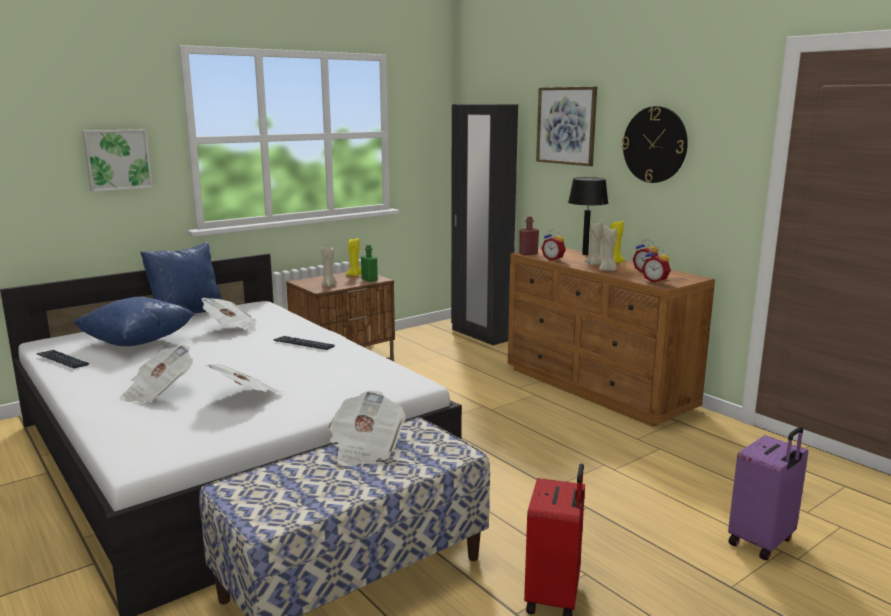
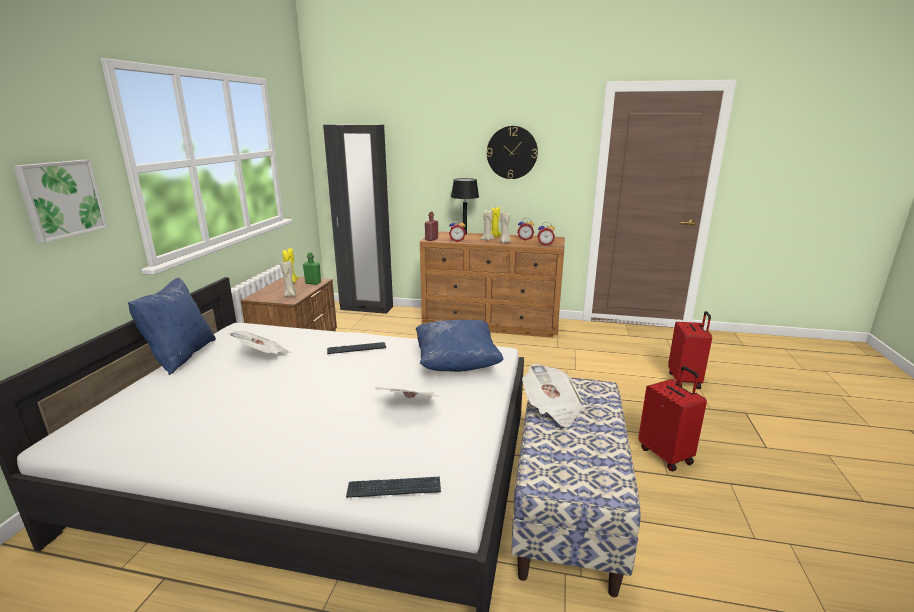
camera: 40 degrees left, 5 degrees up
(62, 360) = (141, 448): keyboard -> keyboard (394, 488)
(138, 342) = (192, 398): blue pillow -> blue pillow (456, 363)
(158, 392) = (326, 435): newspaper -> none
(566, 125) = (432, 140): picture -> none
(762, 542) = (685, 380): purple suitcase -> red suitcase

